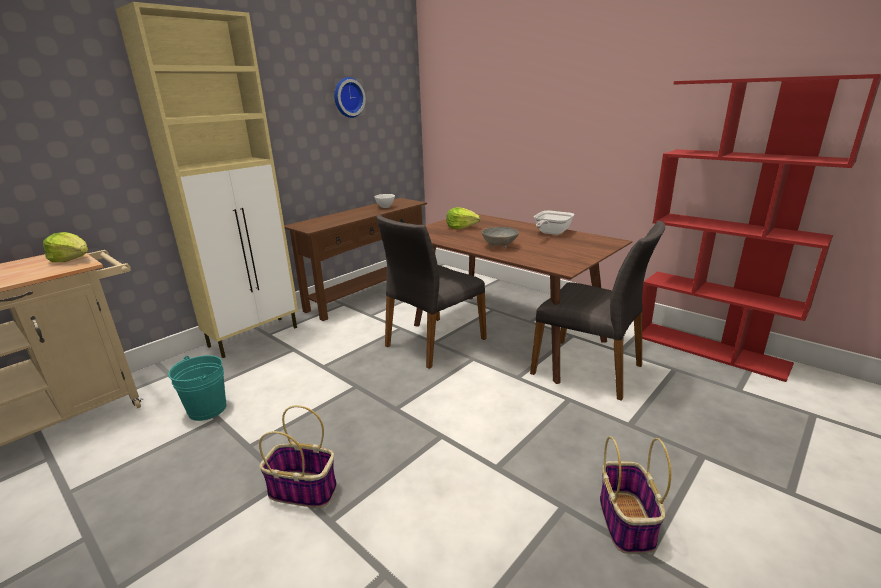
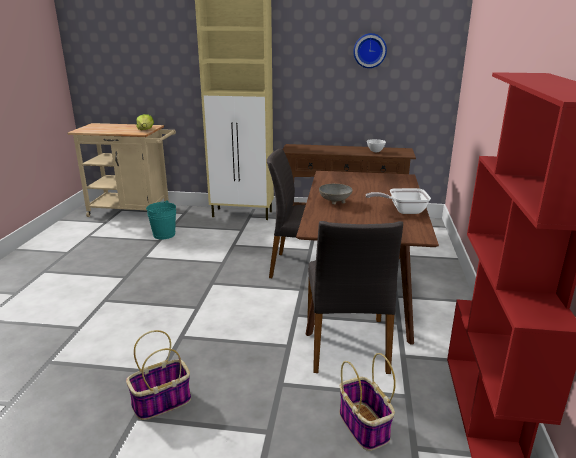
camera: 55 degrees right, 0 degrees up
(304, 490) = (122, 285): basket -> basket (364, 426)
(461, 227) = (364, 182): lettuce -> none

